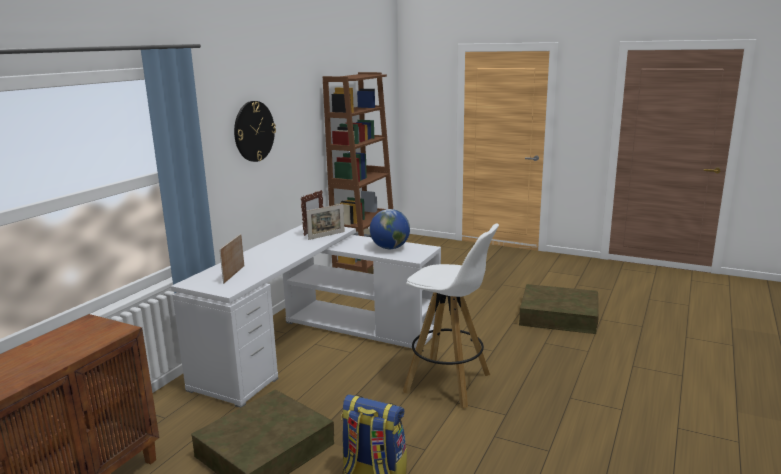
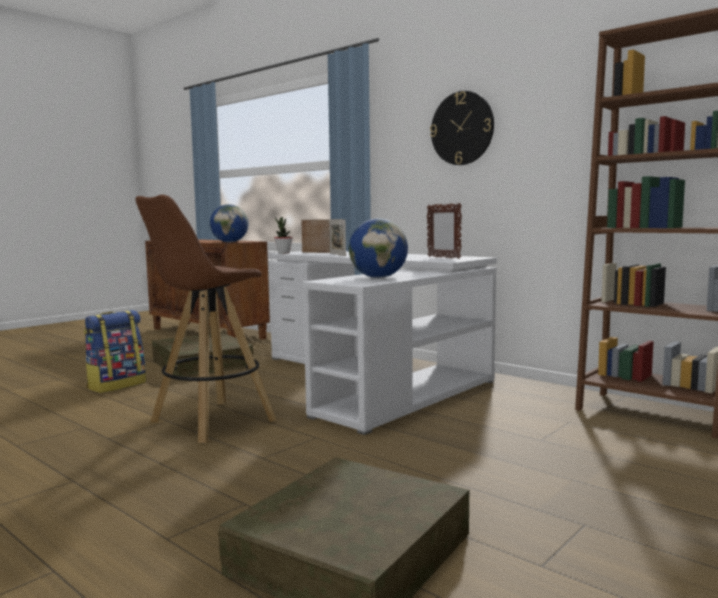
camera: 105 degrees right, 10 degrees down
(106, 332) = (229, 242): none -> globe
(234, 289) = (283, 253): none -> potted plant
(326, 235) = (423, 259): picture frame -> picture frame (337, 254)
(449, 383) = (211, 422): white stool -> brown stool

